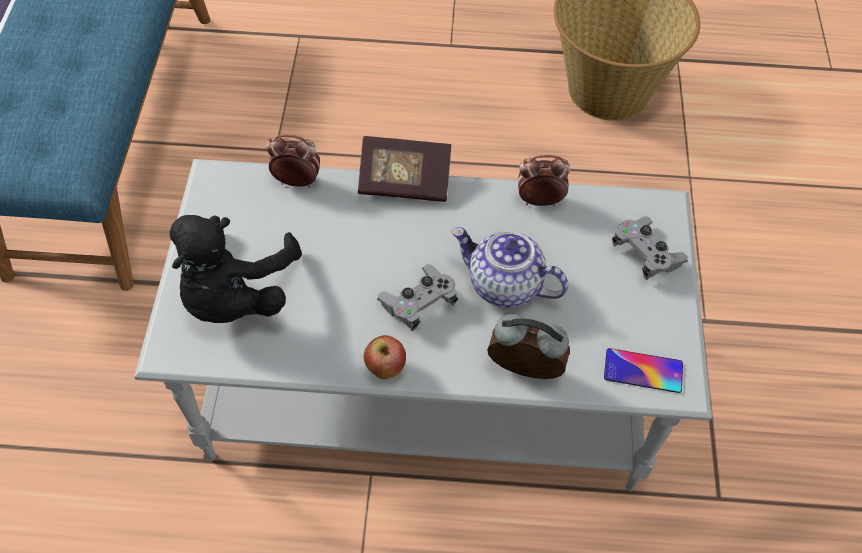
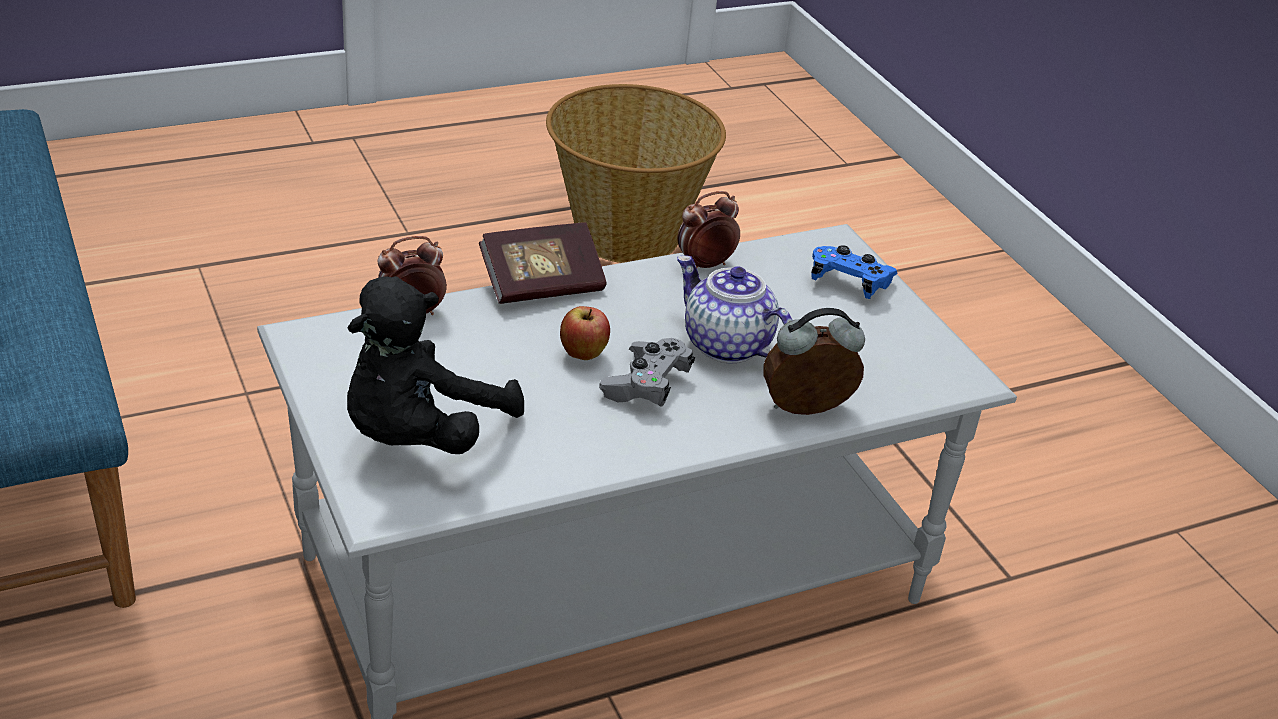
camera: 30 degrees left, 20 degrees down
(235, 294) = (419, 435): black plush toy -> black plush toy turned 45 degrees clockwise
(385, 369) = (656, 452): apple -> apple (583, 355)
(503, 285) = (725, 345): teapot -> teapot turned 45 degrees clockwise
(643, 371) = (924, 376): phone -> none
(645, 255) = (849, 283): grey game controller -> blue game controller

